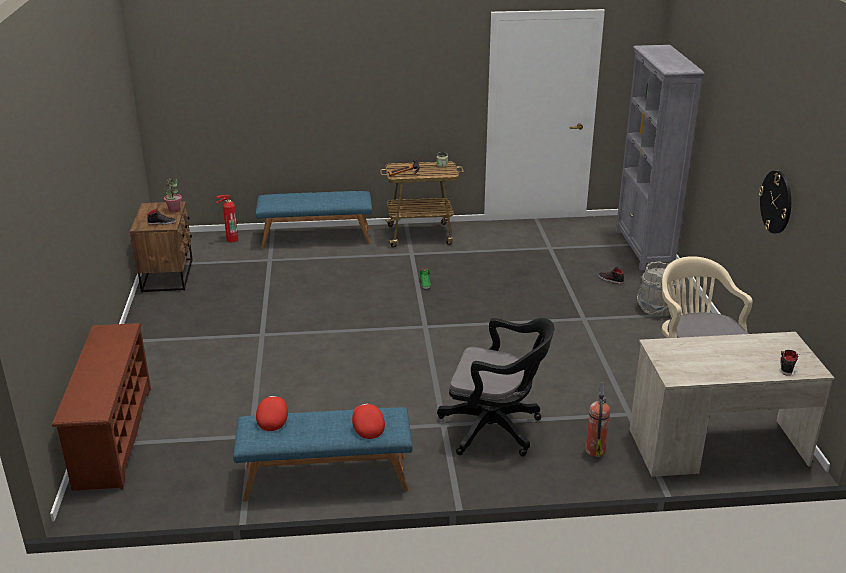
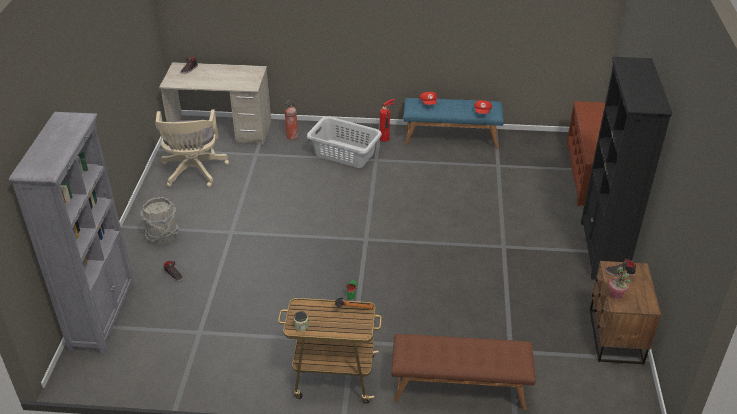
camera: 170 degrees left, 10 degrees up
(143, 341) = (602, 250): none -> black bookcase
(231, 239) = (564, 398): fire extinguisher -> fire extinguisher (385, 139)
(316, 237) = (459, 389): blue bench -> brown bench
(495, 429) = (344, 153): black office chair -> grey laundry basket
(776, 202) = (119, 71): wall clock -> none

